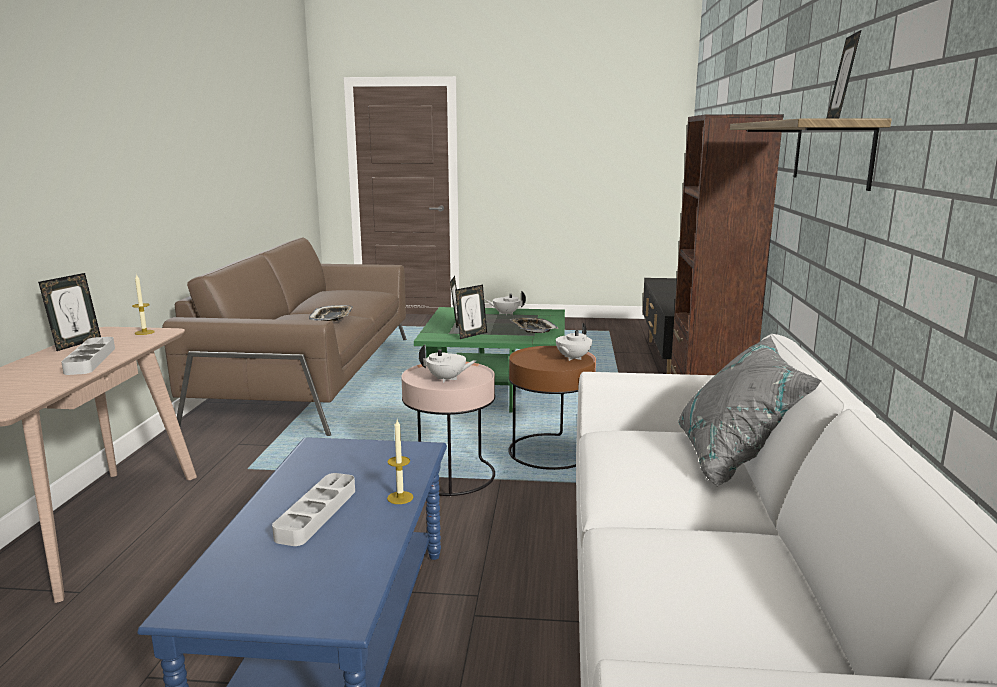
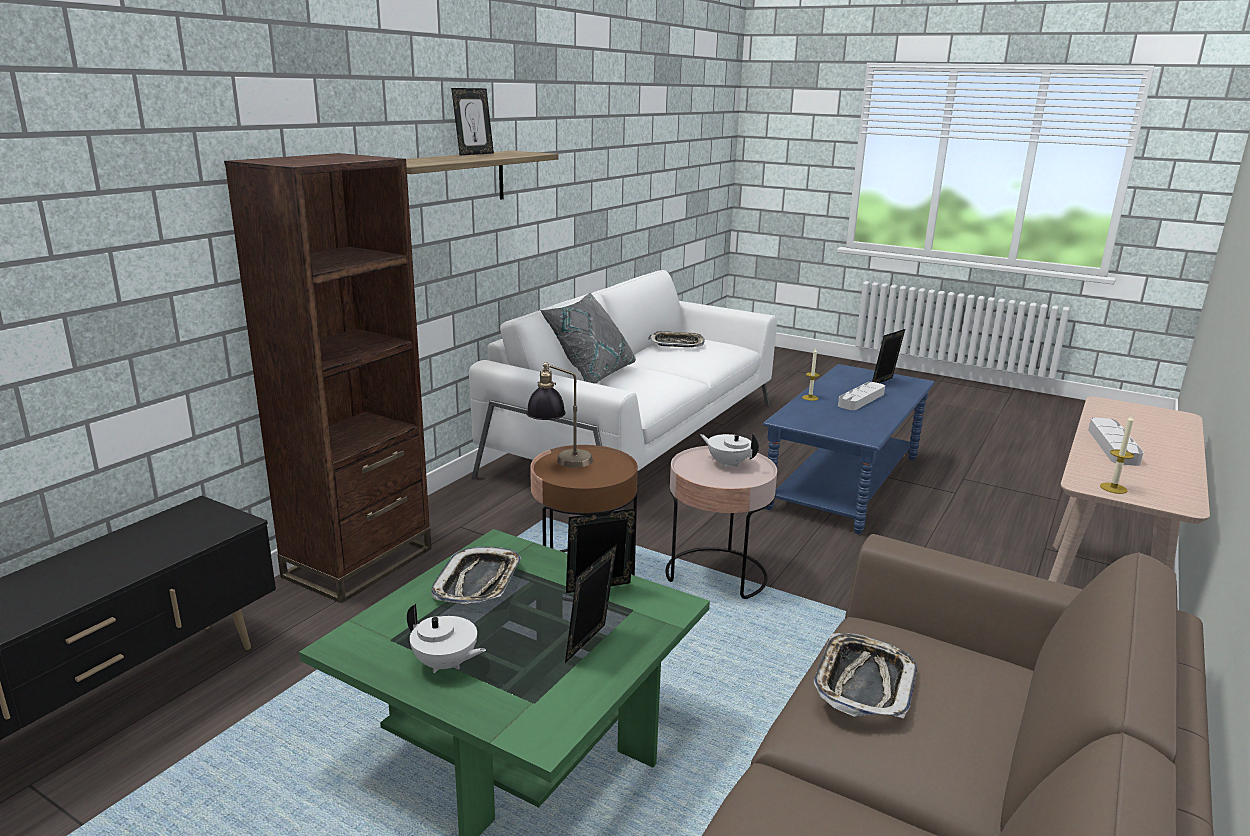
camera: 155 degrees left, 5 degrees up
(76, 344) = (1176, 479): picture frame -> picture frame (884, 383)
(572, 358) = (560, 463): white teapot -> table lamp
(747, 577) = (676, 343): none -> tray

